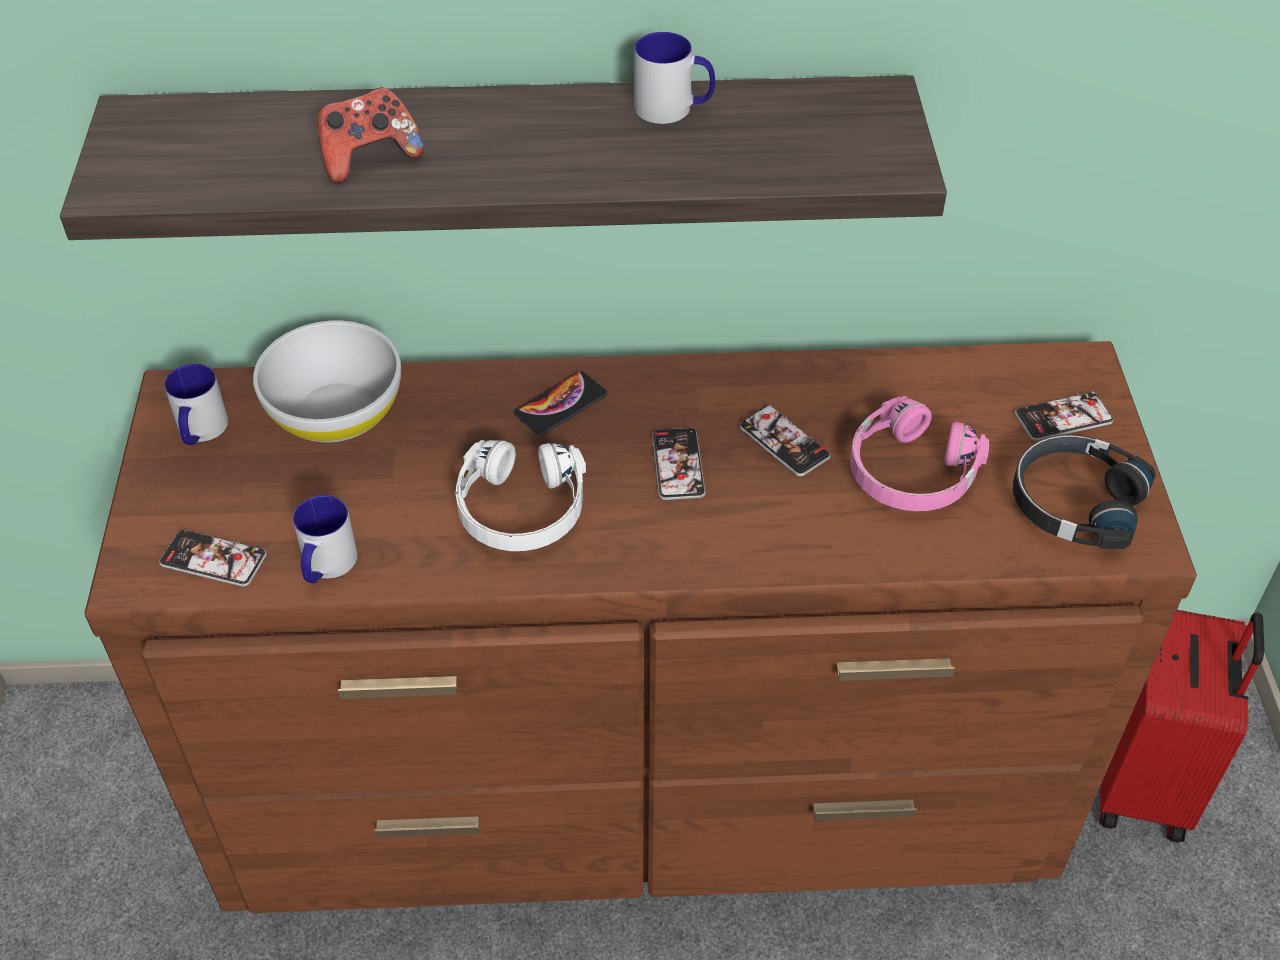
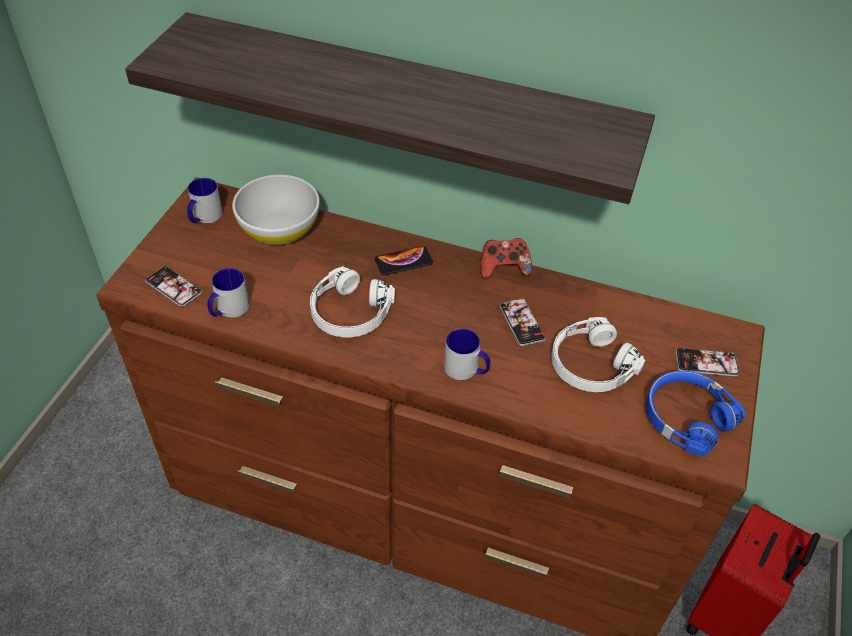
camera: 20 degrees right, 0 degrees up
(369, 158) = (303, 80): game controller -> game controller (503, 269)
(674, 108) = (493, 96): mug -> mug (466, 370)
(678, 465) = (452, 316): phone -> none
(910, 471) = (590, 364): pink headphones -> white headphones
(1074, 502) = (686, 417): black headphones -> blue headphones

